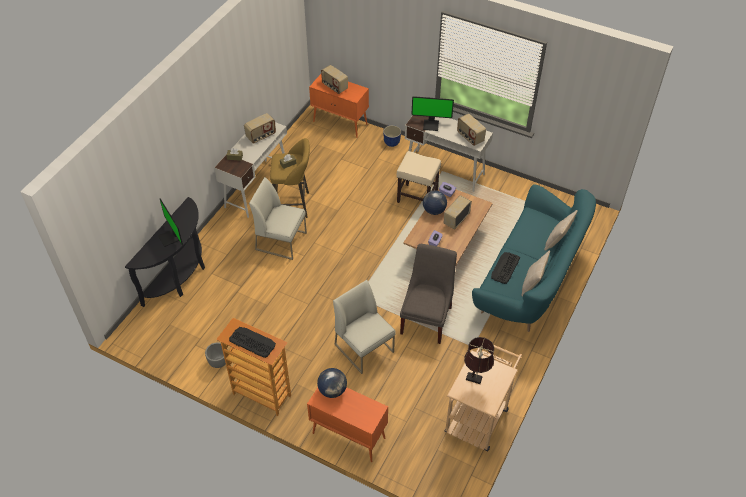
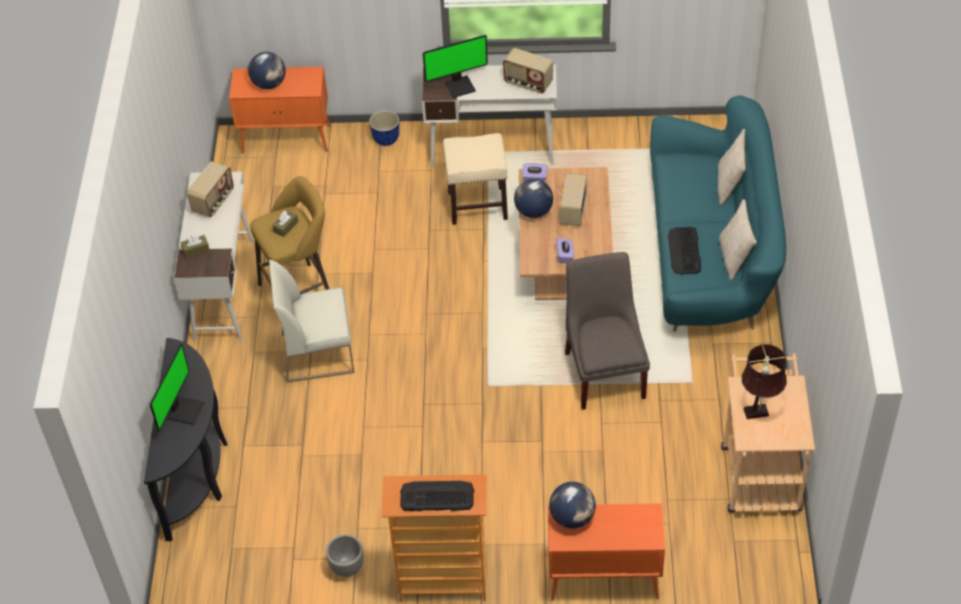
camera: 25 degrees left, 0 degrees up
(170, 238) = (184, 410): monitor -> monitor turned 105 degrees counterclockwise
(334, 87) = (269, 84): radio -> globe
(364, 348) = (545, 451): white chair -> none

